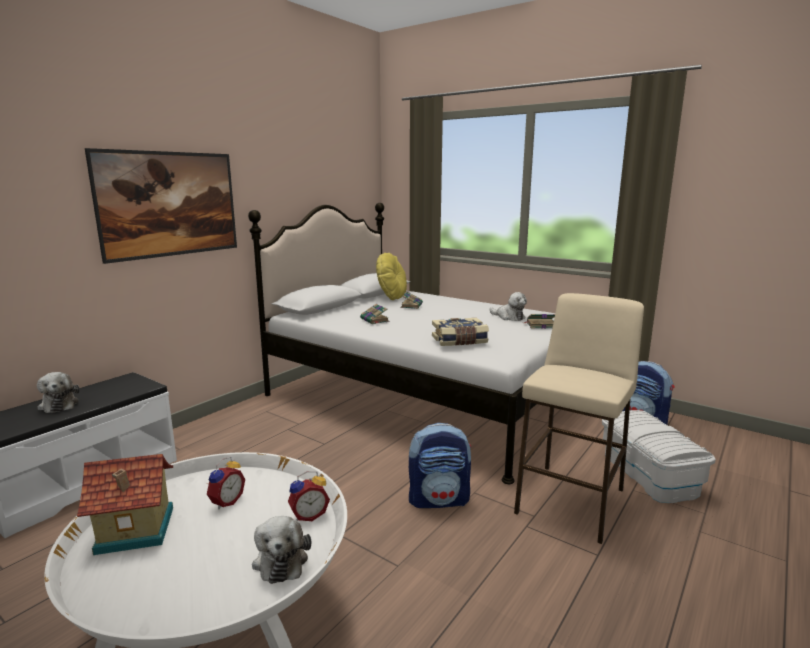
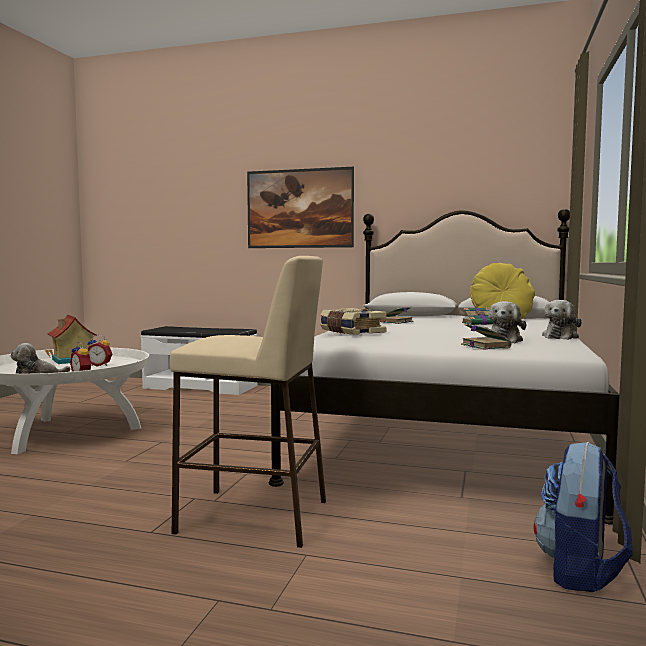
camera: 70 degrees right, 10 degrees down
(59, 404) = (195, 329): plush toy -> plush toy (561, 337)
(439, 499) = (225, 463): backpack -> none
(649, 474) = (364, 568): white storage box -> none

